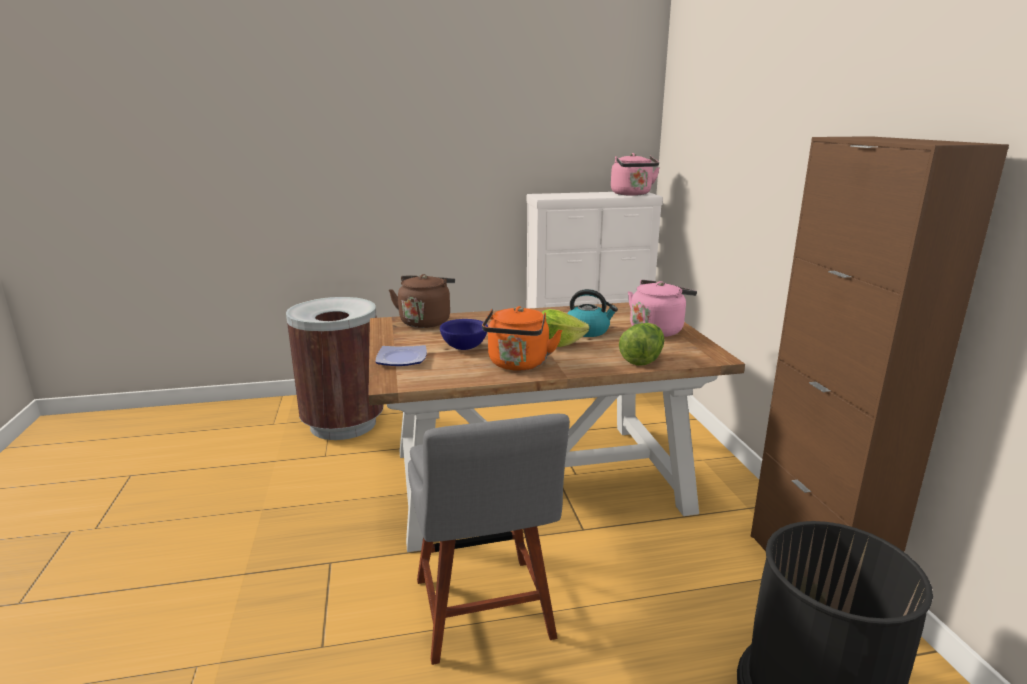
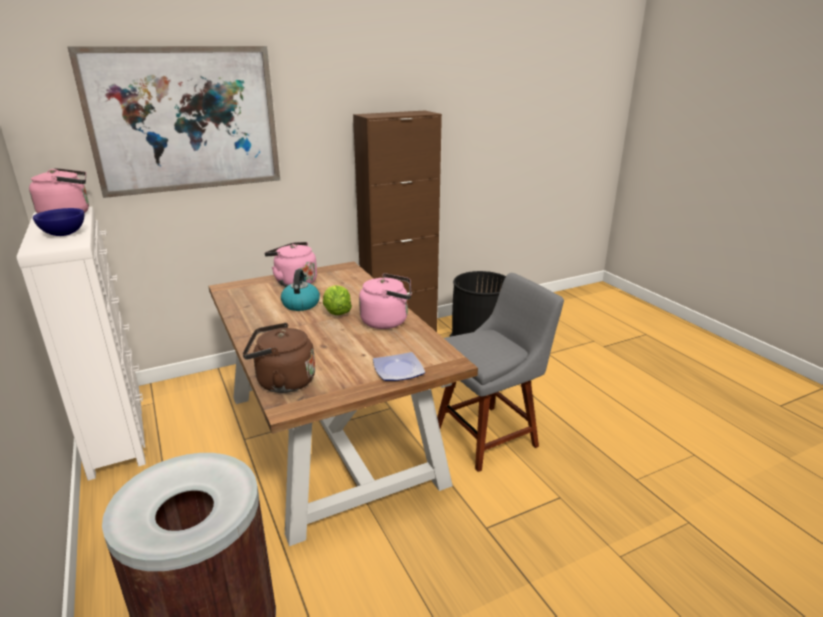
camera: 105 degrees left, 5 degrees up
(464, 347) = (357, 347): blue bowl -> blue bowl (63, 234)
(518, 365) = (387, 321): orange kettle -> pink kettle
(642, 359) = (359, 285): lettuce -> none
(733, 125) = (185, 120): none -> picture

